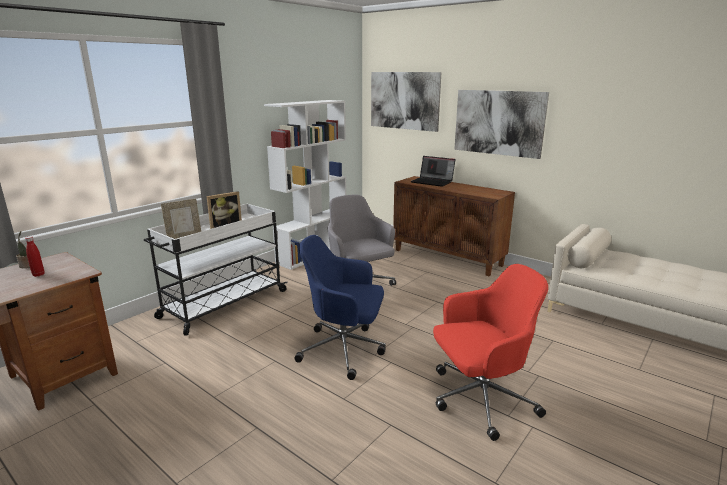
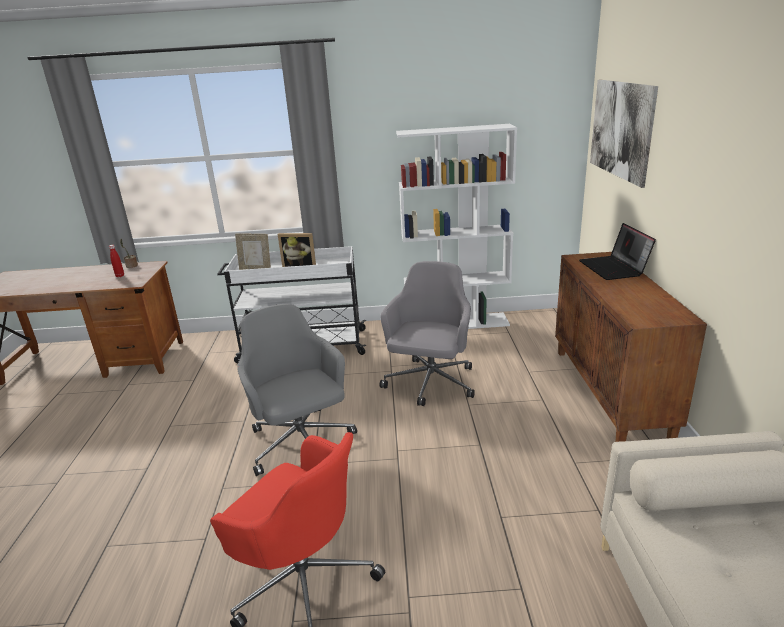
camera: 50 degrees right, 5 degrees up
(344, 350) = (301, 443): blue office chair -> grey office chair
(498, 123) = (706, 190): picture -> none

